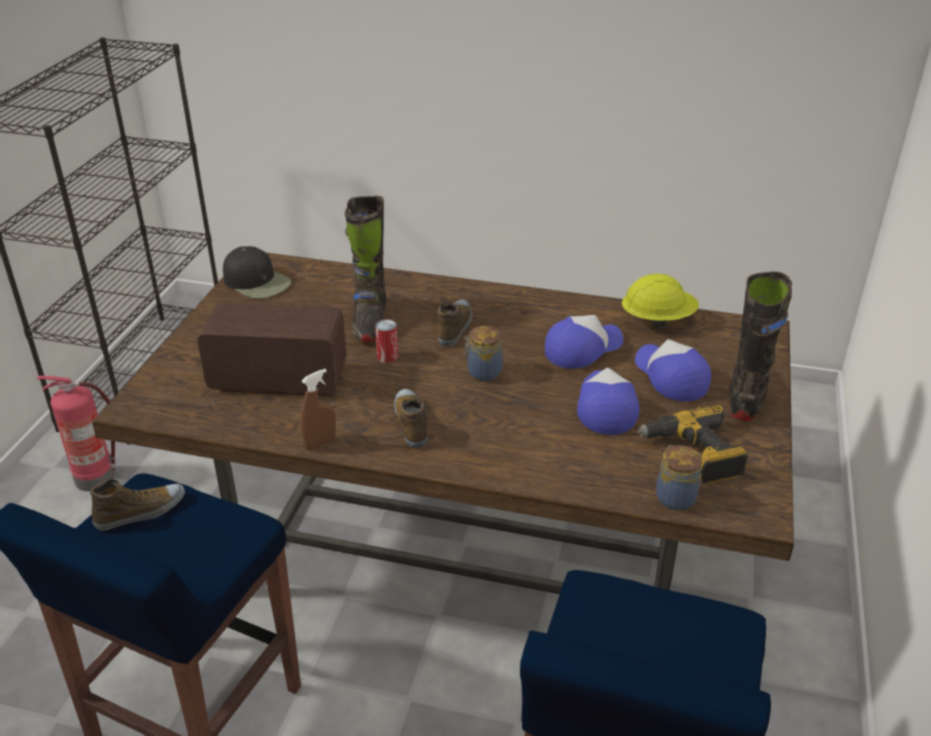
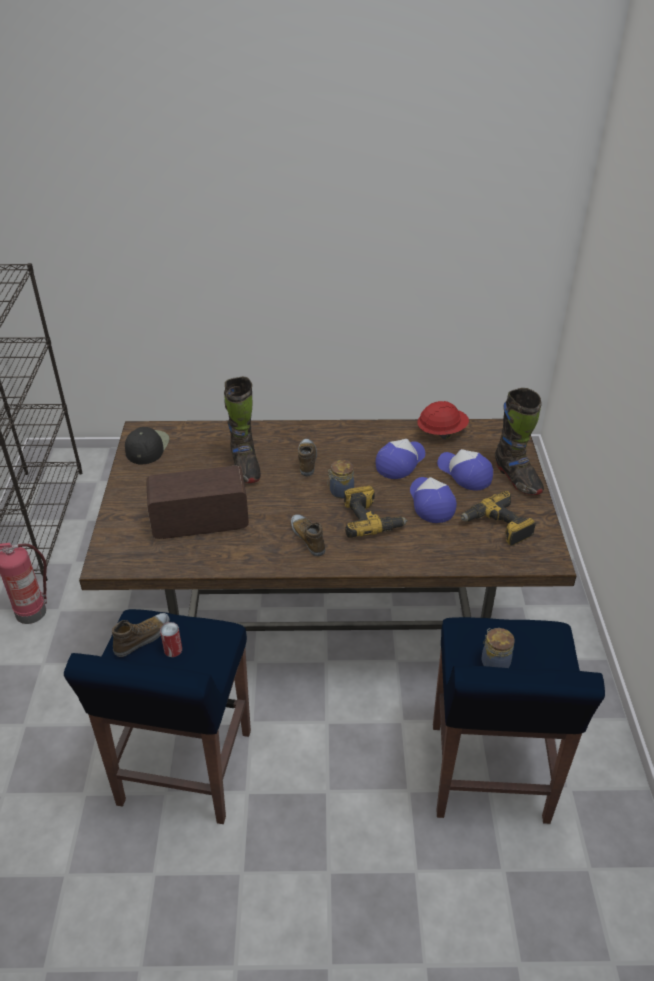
camera: 15 degrees left, 5 degrees up
(257, 282) = (147, 447): black cap -> black cap turned 105 degrees counterclockwise
(320, 443) = (252, 565): brown spray bottle -> none
(387, 356) = (269, 491): can -> can (173, 650)
(509, 414) = (370, 519): none -> power drill
(657, 320) = (441, 432): yellow hard hat -> red hard hat
(674, 497) = (496, 558): jar -> jar (494, 662)
(747, 395) = (517, 478): black boot -> black boot turned 150 degrees clockwise

